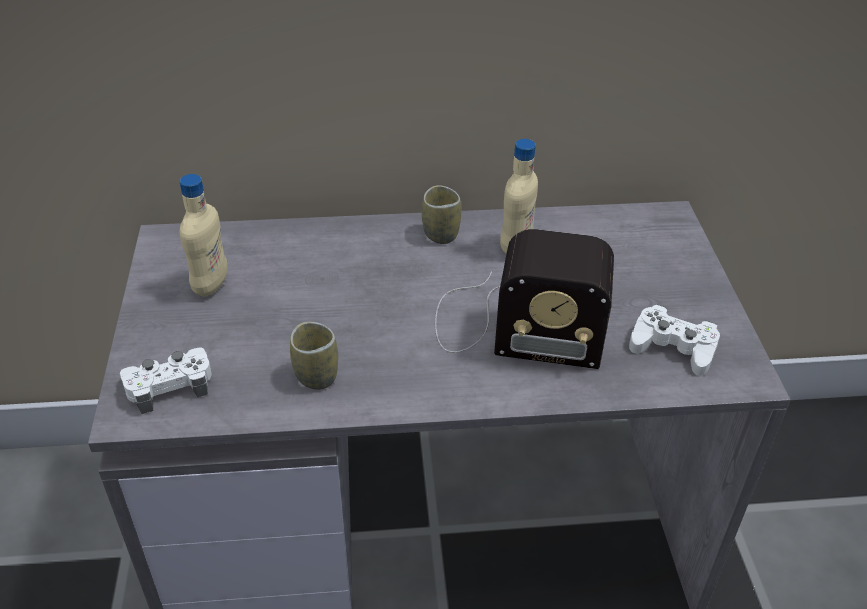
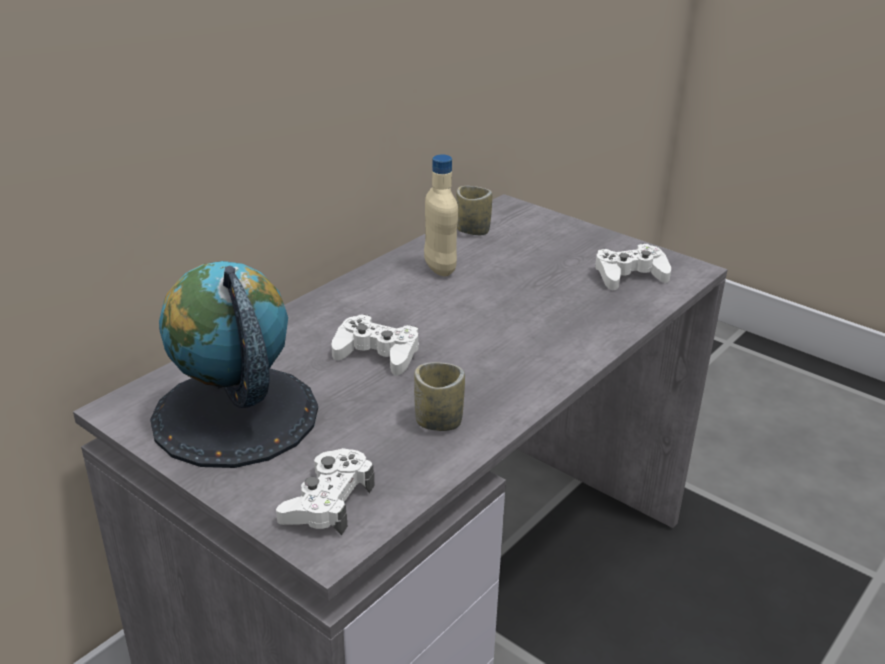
camera: 45 degrees left, 10 degrees down
(210, 285) = (234, 415): beige bottle -> globe
(359, 294) = (377, 353): none -> white game controller
(441, 234) = (372, 286): cup -> cup (473, 230)
(512, 327) = (520, 315): radio -> none

